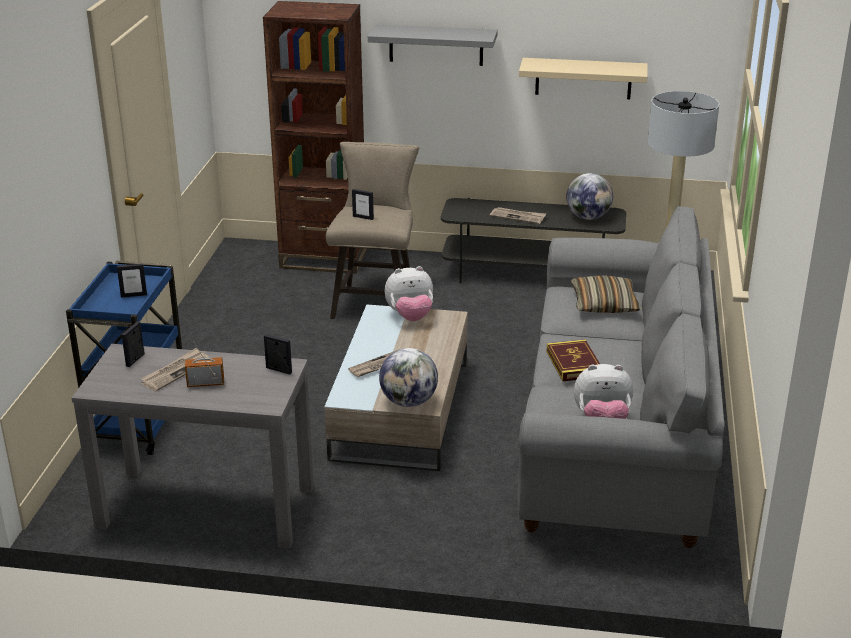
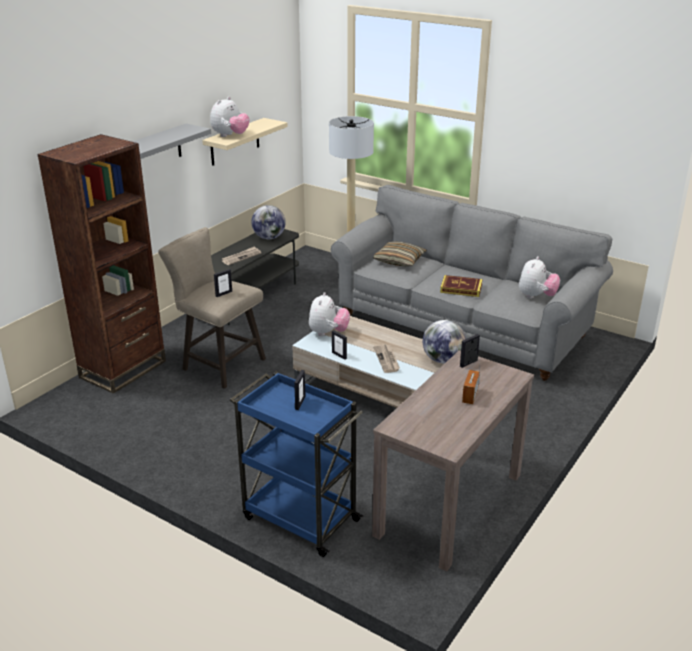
camera: 65 degrees left, 0 degrees up
(135, 360) = (411, 421): picture frame -> picture frame (339, 355)
(176, 372) = (443, 406): newspaper -> none
(205, 507) = (449, 505): grey console table -> brown console table
(553, 64) = (230, 136): none -> plush toy

